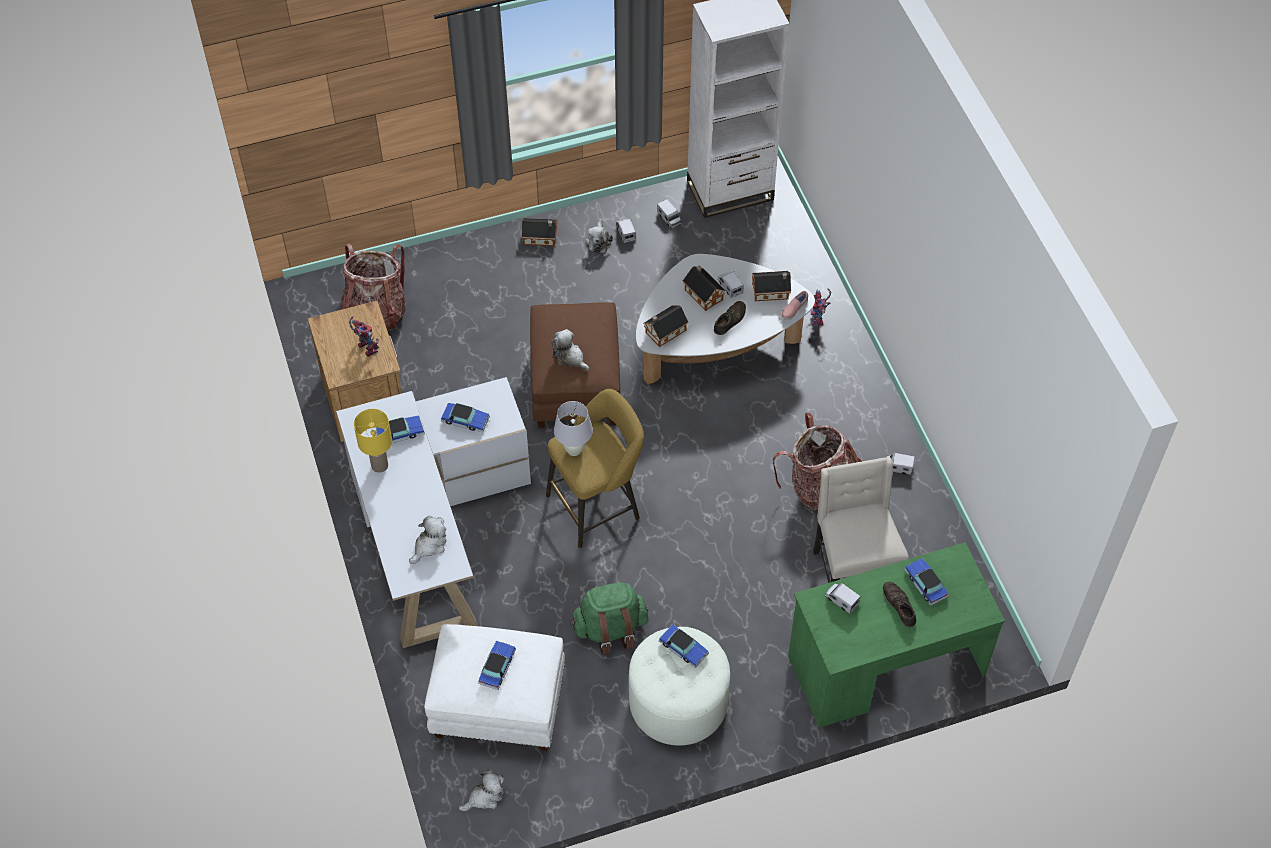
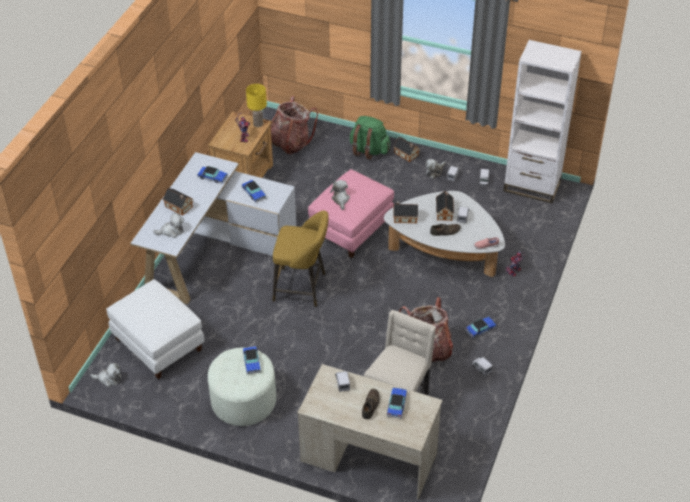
camera: 40 degrees right, 10 degrees down
(379, 466) = (187, 185): yellow table lamp -> yellow table lamp (258, 124)
(497, 667) = (153, 310): toy car -> toy car (480, 329)
(574, 450) = (289, 235): white table lamp -> none
(577, 386) = (351, 229): brown ottoman -> pink ottoman
(610, 629) = (247, 346): green backpack -> green backpack (368, 150)
(772, 291) = (483, 231): toy house -> toy house (179, 207)
(885, 666) = (368, 457): green desk -> beige desk

